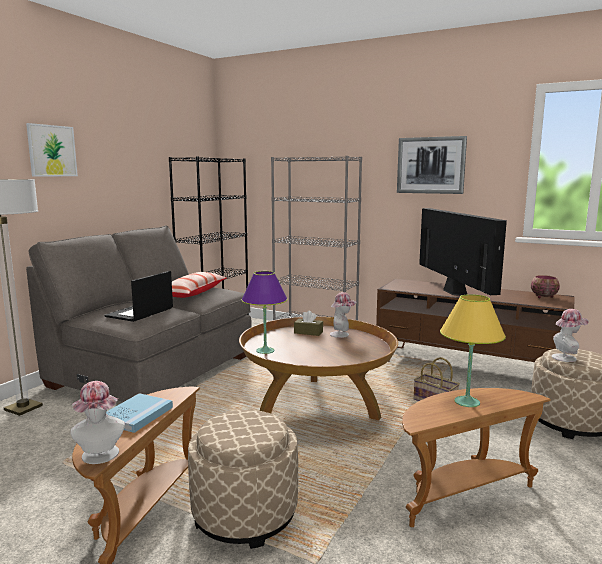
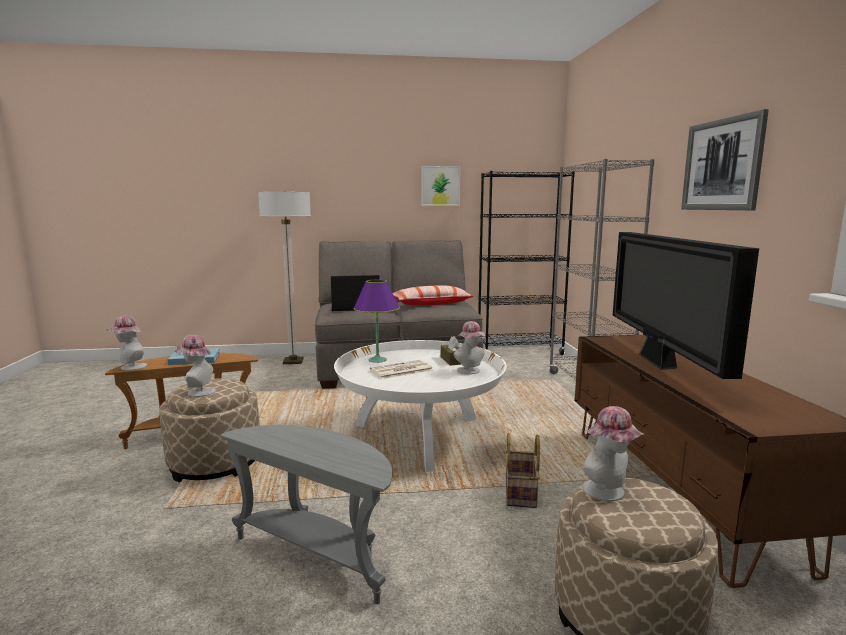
camera: 55 degrees right, 0 degrees up
(52, 151) = (354, 171): picture -> picture (440, 186)
(251, 433) = (198, 392): none -> hat
(307, 350) = (401, 370): none -> newspaper
(317, 405) = (420, 437): brown coffee table -> white coffee table
(454, 292) = (658, 363): television -> television turned 135 degrees clockwise
(461, 494) = (318, 555): brown side table -> grey side table
(467, 402) = (319, 445): yellow table lamp -> none
(543, 297) = (787, 409): bowl -> none

